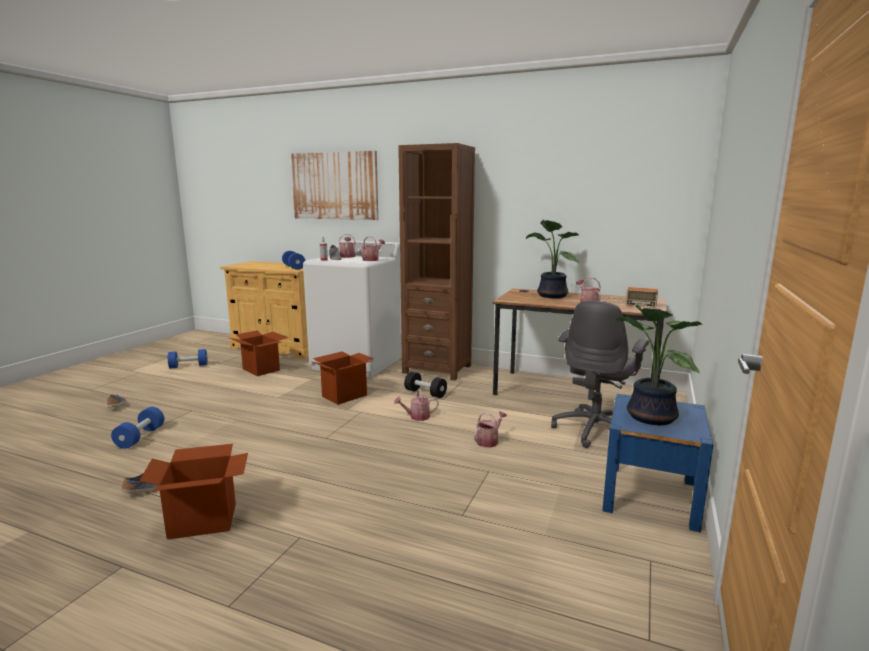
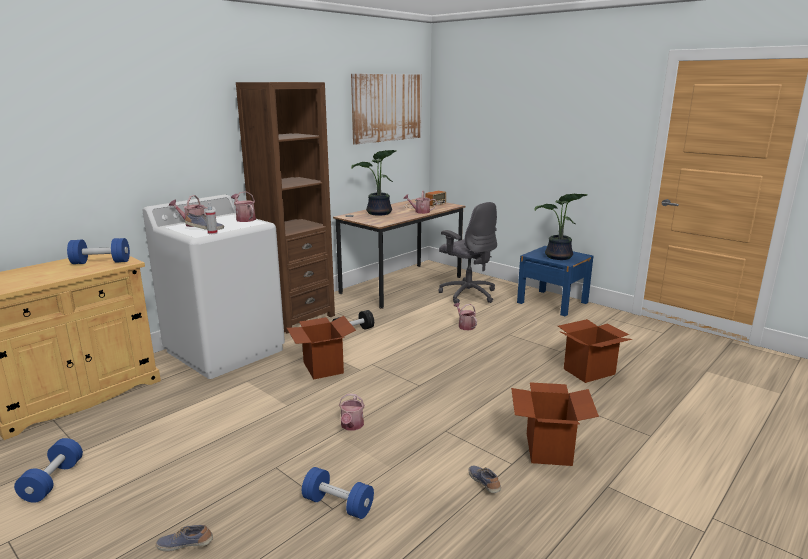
camera: 70 degrees left, 5 degrees up
(261, 369) = (166, 413): cardboard box -> cardboard box (589, 371)
(334, 186) = (115, 131): picture -> picture (387, 108)
(416, 417) = (403, 342): watering can -> watering can (351, 426)

